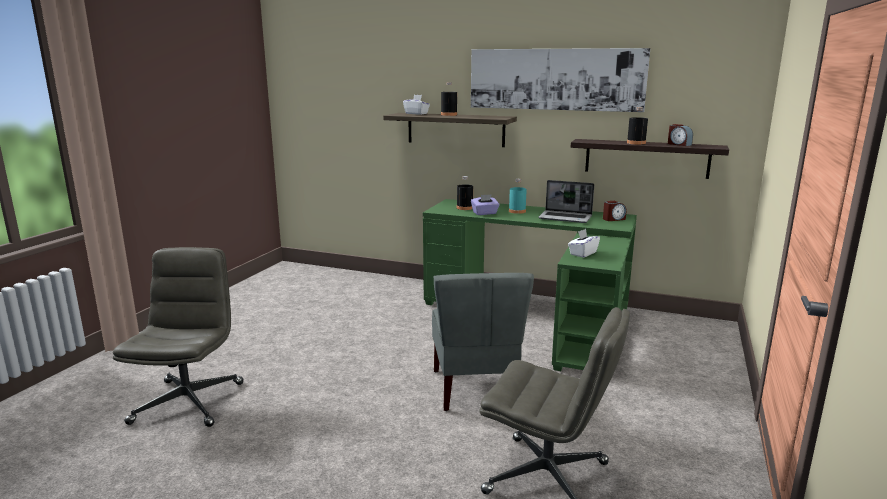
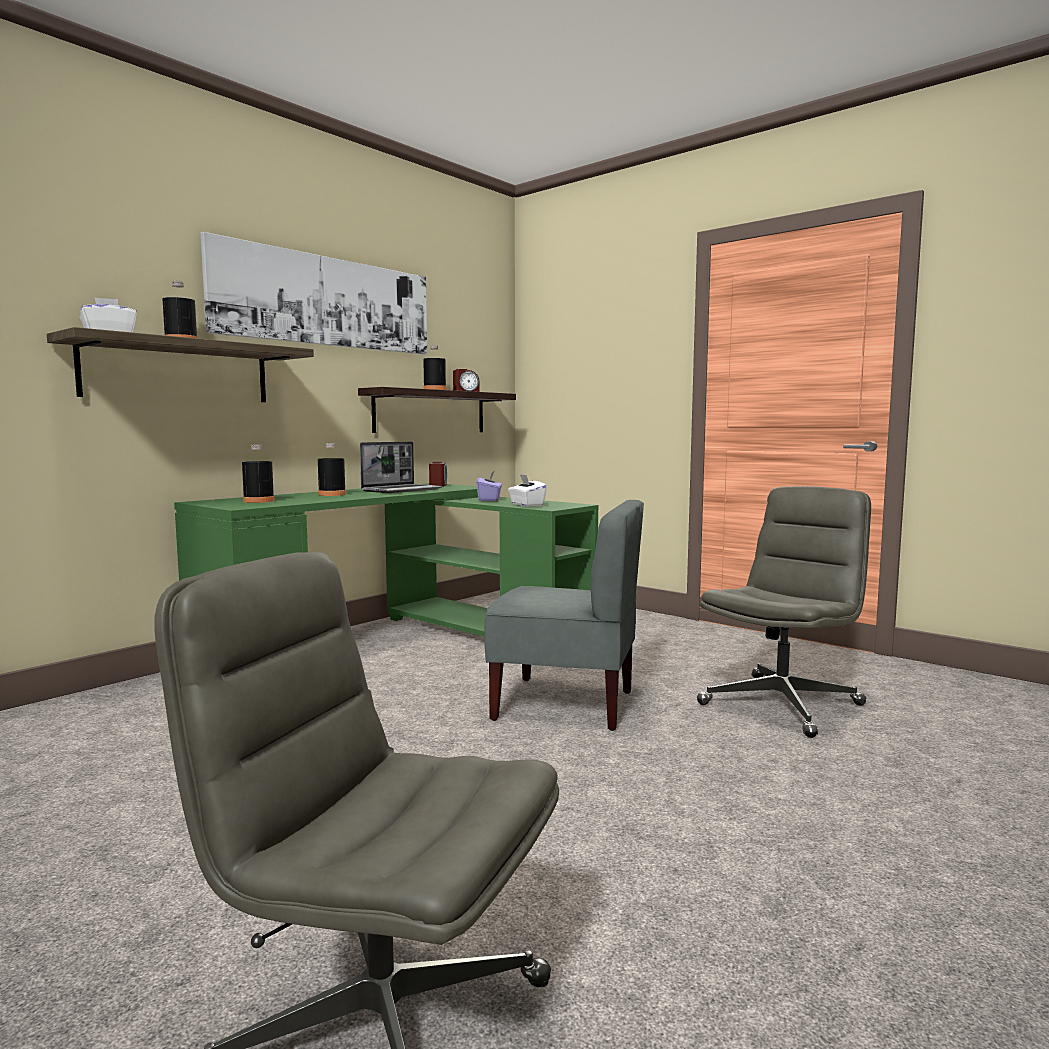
camera: 70 degrees left, 10 degrees down
(485, 213) = (311, 499): purple tissue box -> purple tissue box (489, 499)
(517, 211) = (332, 494): turquoise bottle -> black bottle

